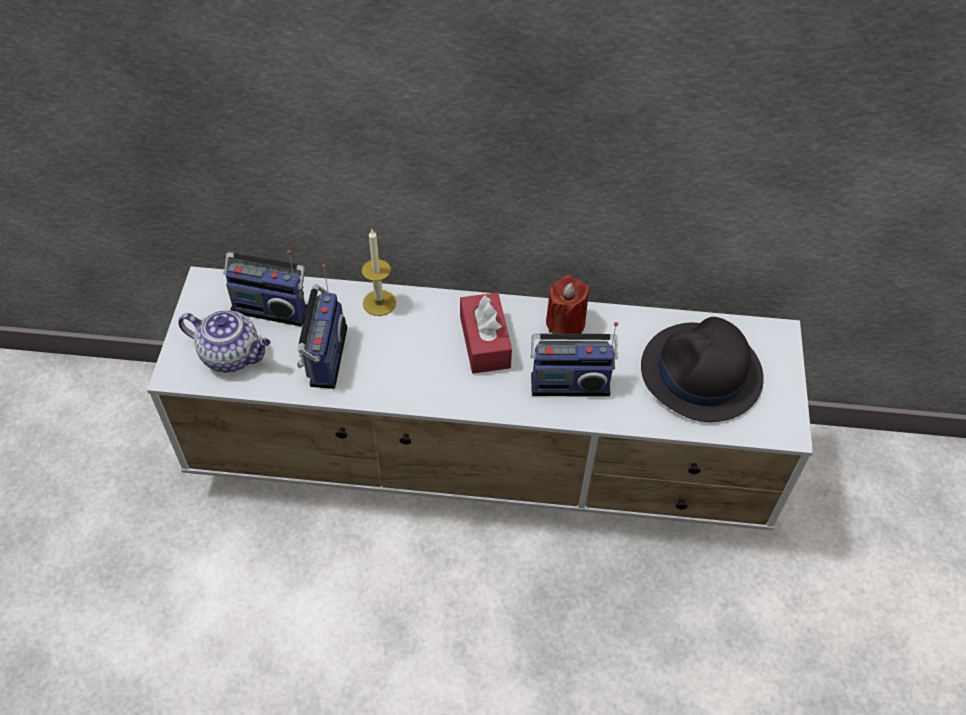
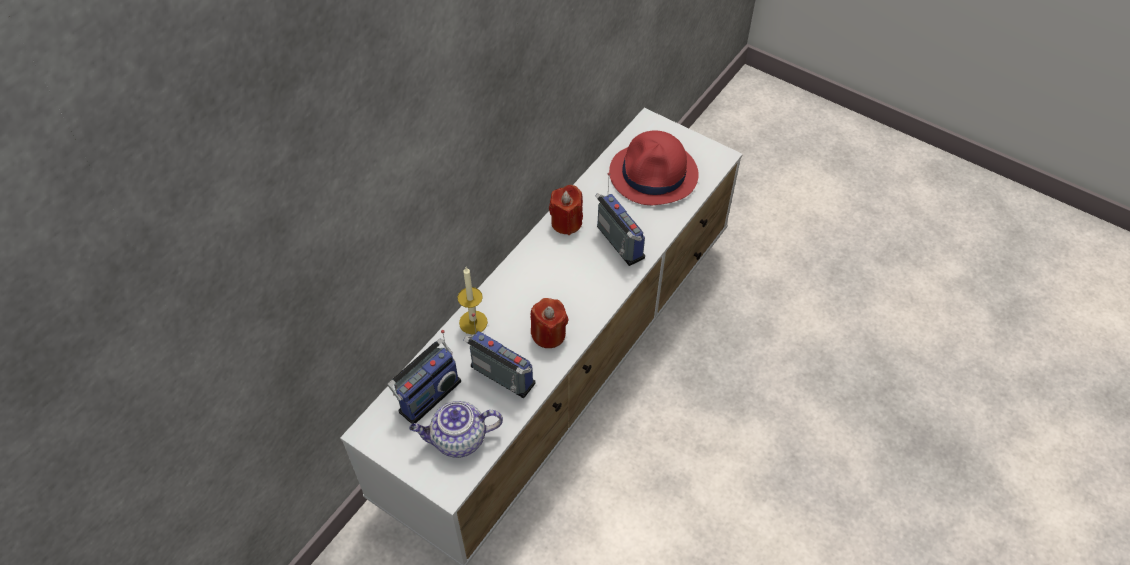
camera: 60 degrees left, 0 degrees up
(232, 355) = (458, 440): teapot -> teapot turned 150 degrees counterclockwise
(403, 373) = (548, 334): none -> red candle
(485, 342) = (553, 275): red tissue box -> none
(569, 382) = (617, 244): radio -> radio turned 60 degrees counterclockwise
(701, 374) = (654, 174): black hat -> red hat

